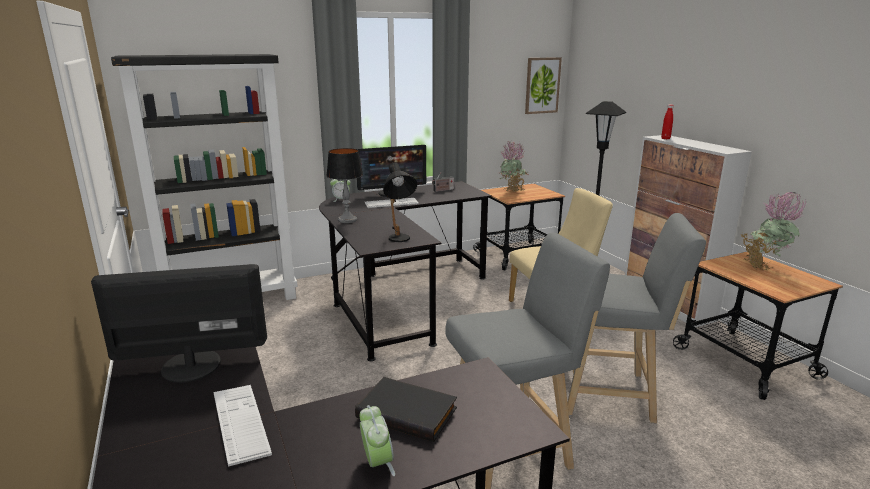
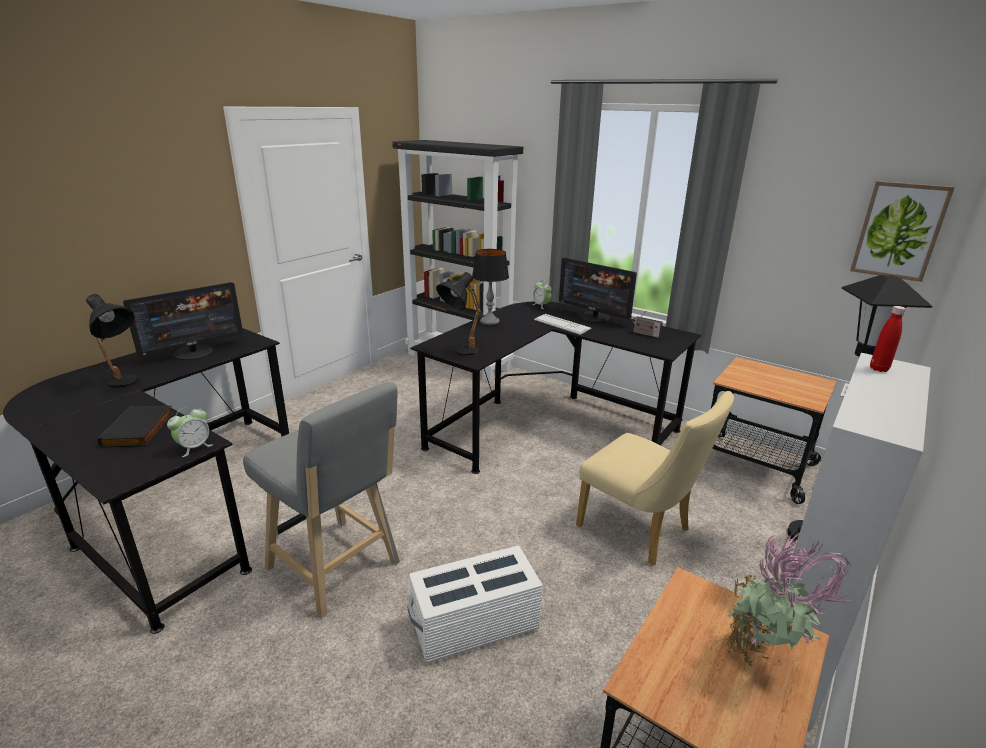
camera: 60 degrees right, 5 degrees up
(191, 365) = (194, 352): monitor -> monitor turned 90 degrees clockwise
(240, 423) = (126, 385): keyboard -> black table lamp
(377, 463) = (77, 435): alarm clock -> alarm clock (194, 447)
(512, 192) = (764, 376): potted plant -> none
(612, 394) = (474, 624): grey stool -> white storage box

